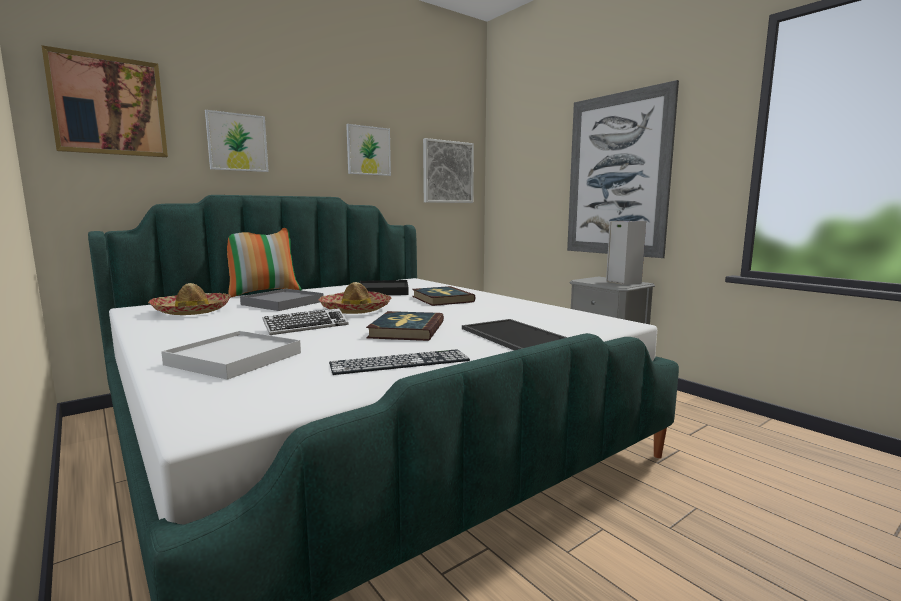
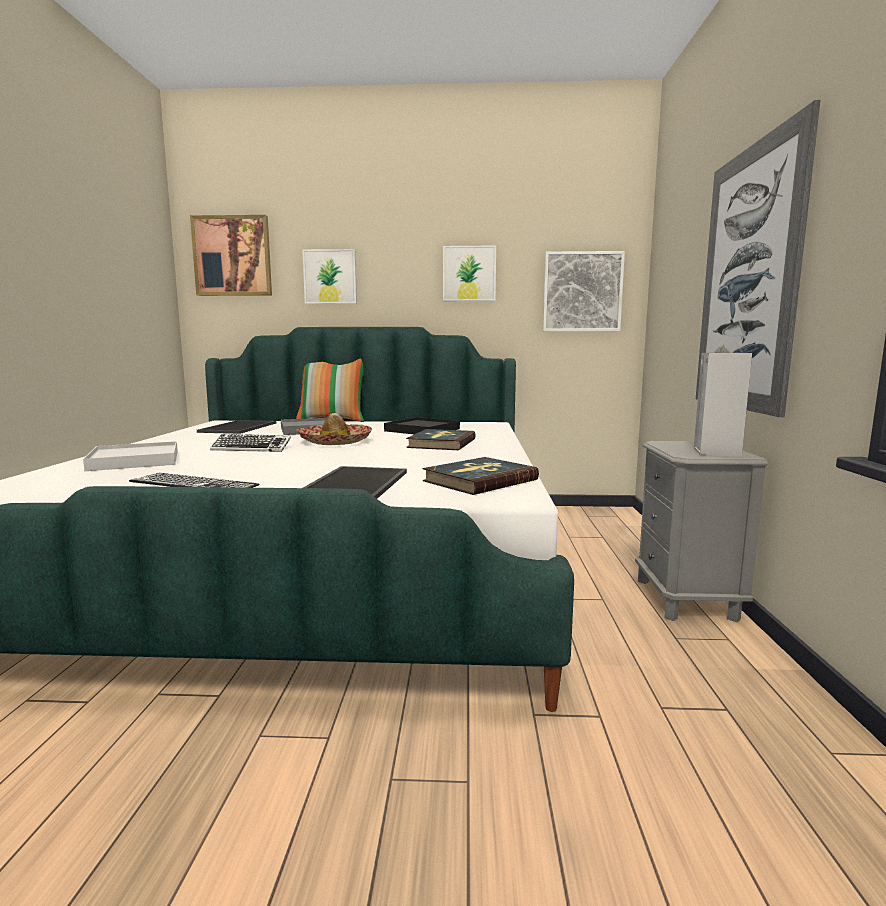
camera: 40 degrees right, 0 degrees up
(192, 311) = (239, 427): hat -> tray
(406, 330) = (299, 463): book -> book (479, 480)

